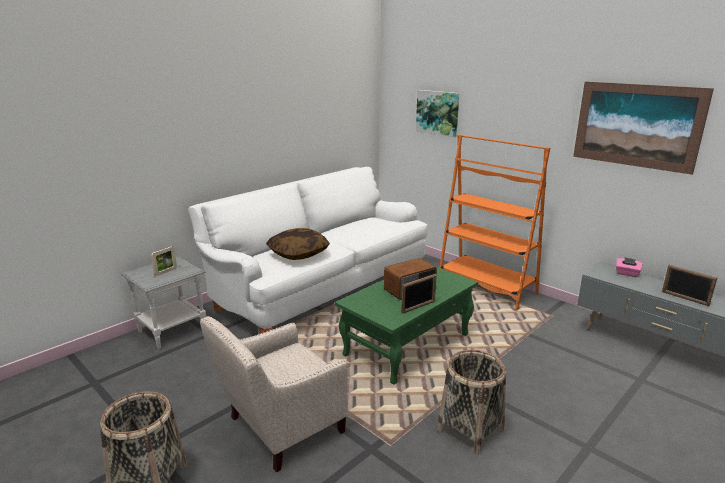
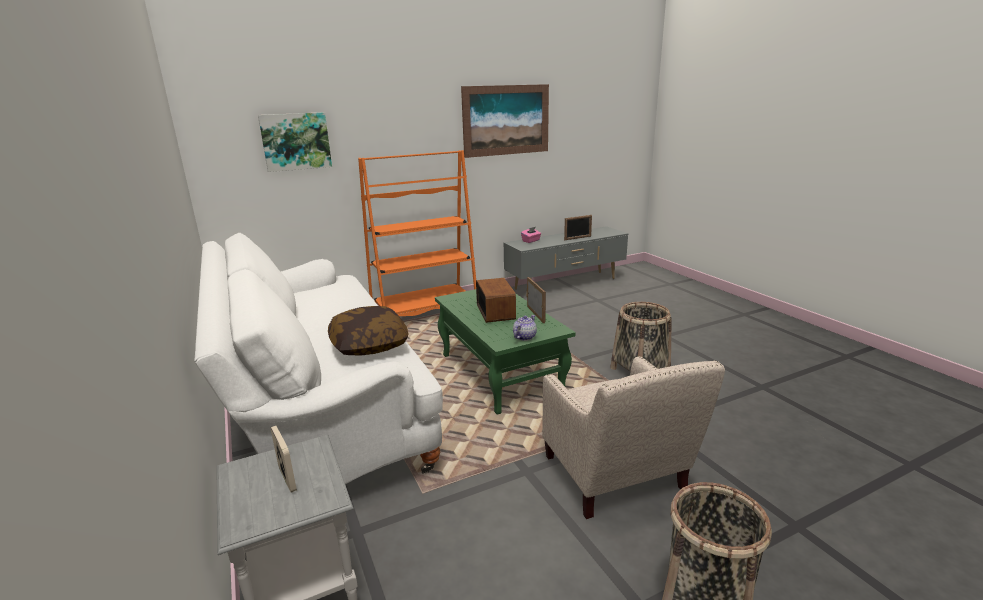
camera: 70 degrees left, 0 degrees up
(367, 309) = (524, 337): none -> teapot

